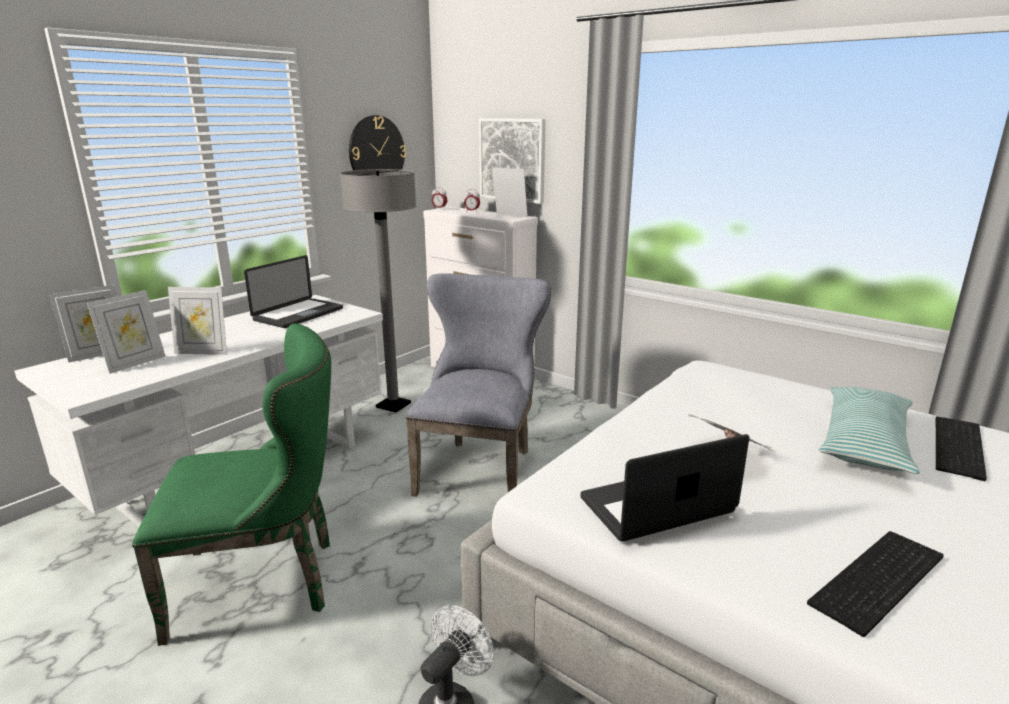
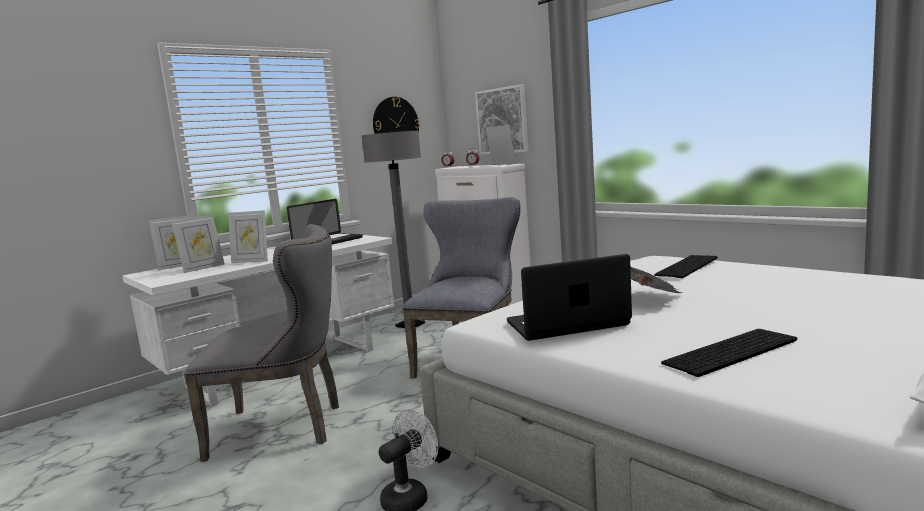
camera: 10 degrees right, 10 degrees down
(266, 582) = (286, 427): green chair -> grey chair
(865, 441) = (771, 287): pillow -> none
(961, 448) = (860, 286): keyboard -> keyboard (688, 267)

